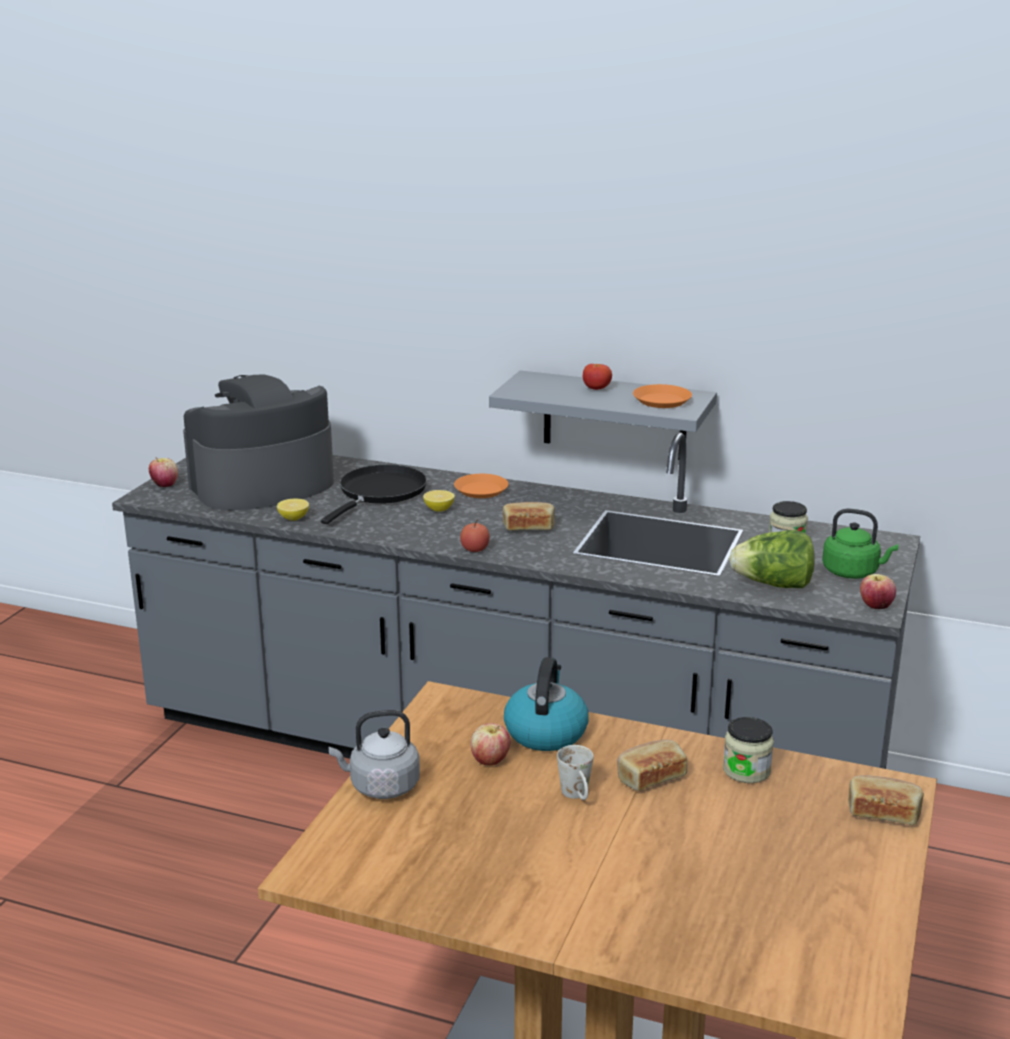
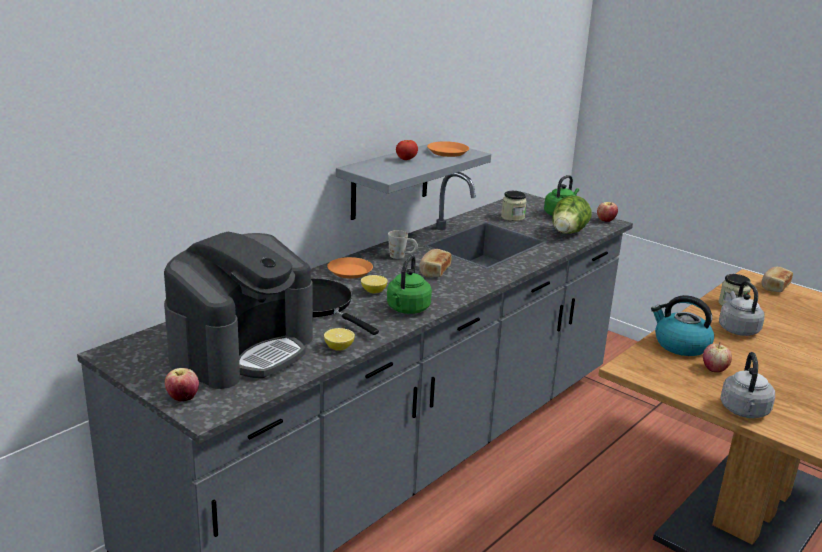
camera: 70 degrees left, 0 degrees up
(262, 485) = (242, 349): coffee machine -> coffee machine turned 135 degrees counterclockwise
(408, 531) = (407, 309): none -> green kettle
(475, 549) = (460, 294): apple -> none
(577, 796) = (758, 352): white mug -> white mug (402, 256)
(650, 777) = (737, 329): bread -> grey kettle

